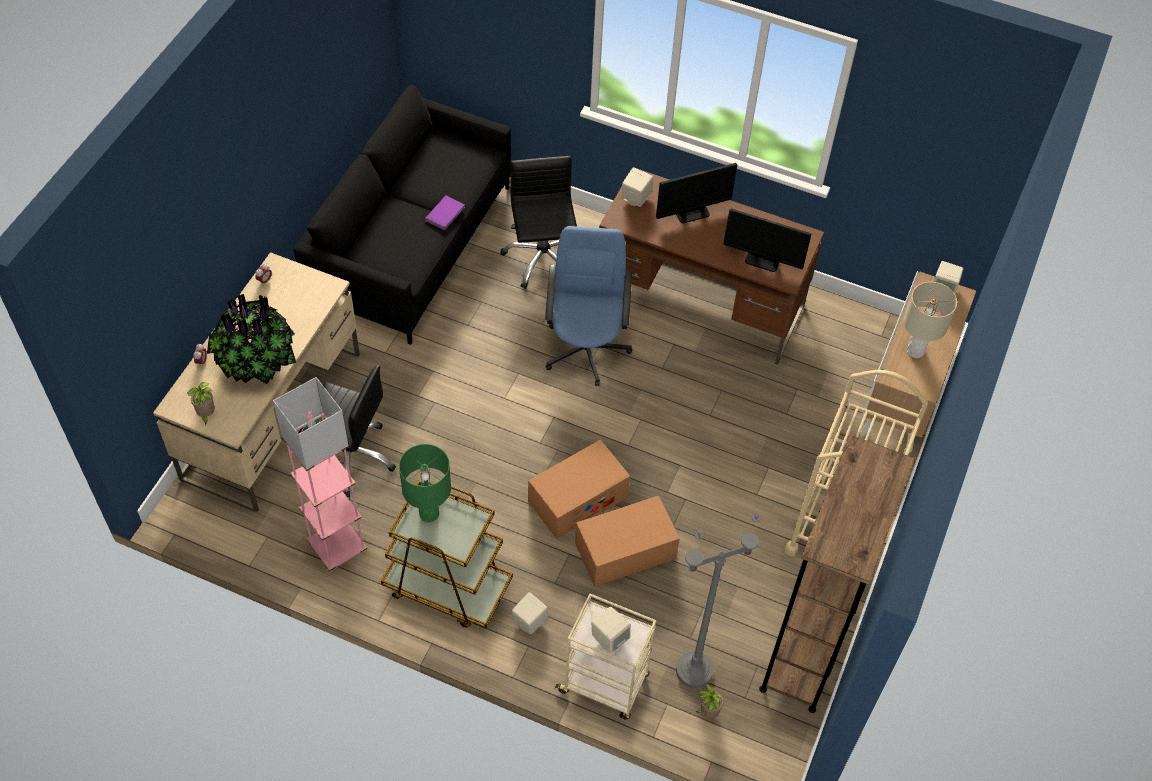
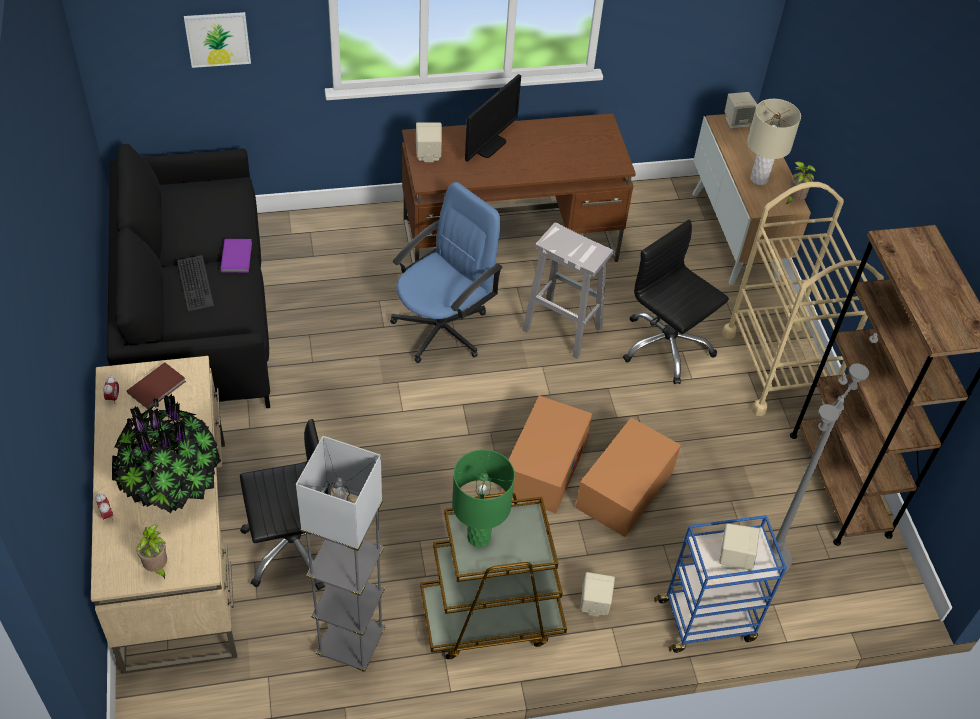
camera: 35 degrees left, 5 degrees down
(299, 288) = (158, 387): none -> brown book
(337, 547) = (351, 643): pink floor lamp -> grey floor lamp
(399, 221) = (194, 283): none -> keyboard
(502, 33) = (218, 39): none -> picture
(542, 259) = (337, 269): black office chair -> black office chair (666, 346)
(586, 348) = (442, 328): blue office chair -> blue office chair turned 75 degrees clockwise
(605, 684) = (707, 620): beige cart -> blue cart
(682, 396) = (561, 328): none -> white stool
(707, 712) = (811, 590): potted plant -> potted plant (794, 200)
(762, 260) = (583, 158): monitor -> none

